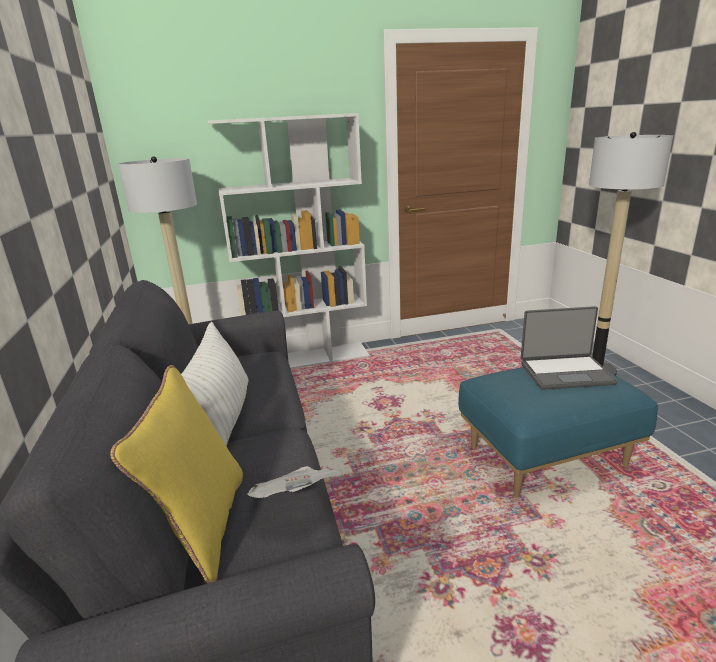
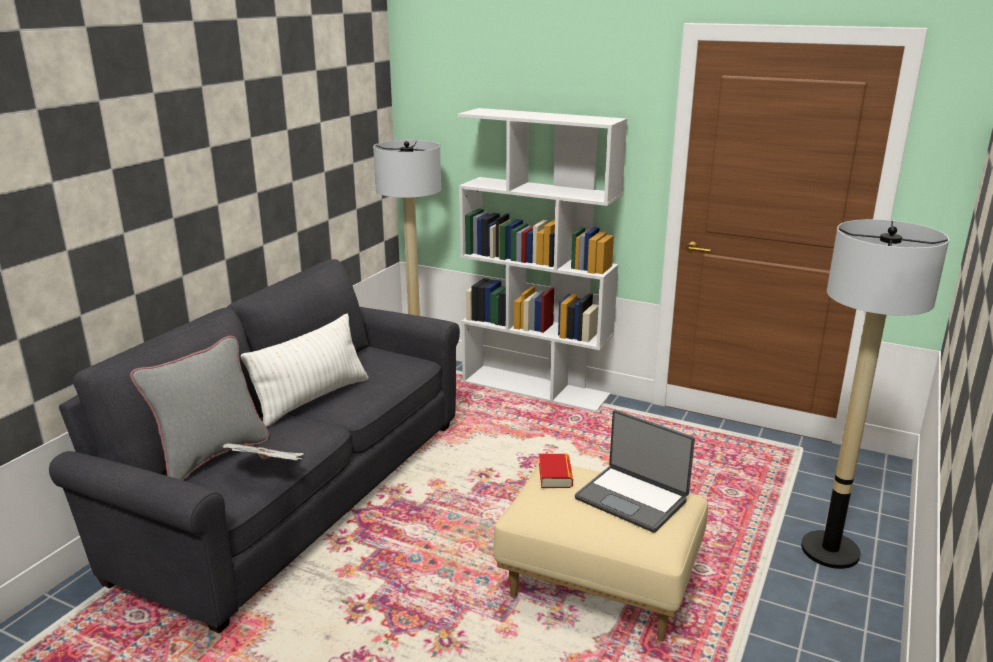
camera: 40 degrees right, 0 degrees up
(204, 525) = (211, 455): yellow pillow -> grey pillow
(500, 382) = (555, 475): none -> book
(546, 455) = (600, 586): blue ottoman -> beige ottoman

